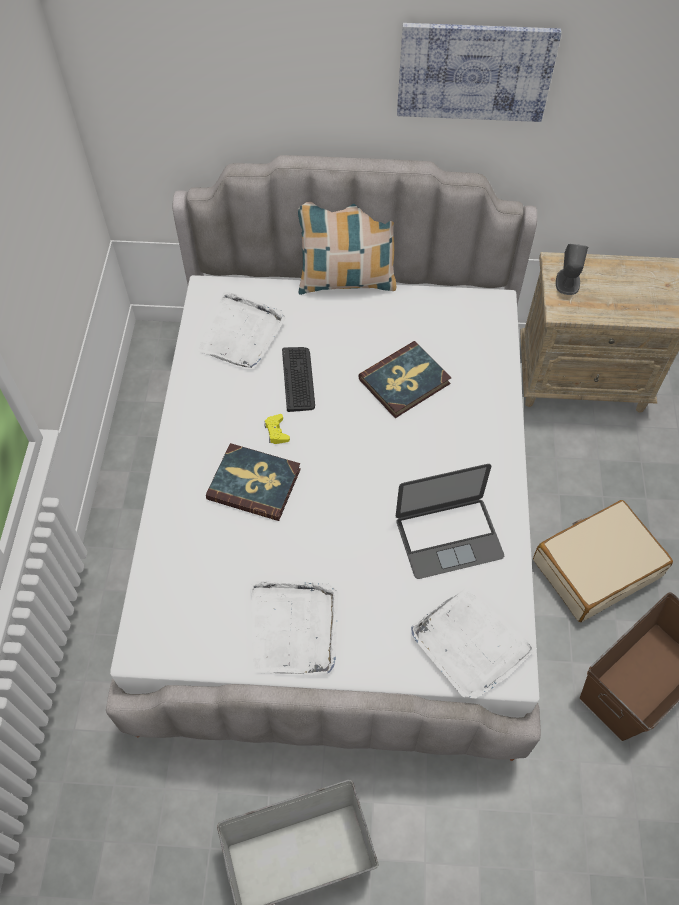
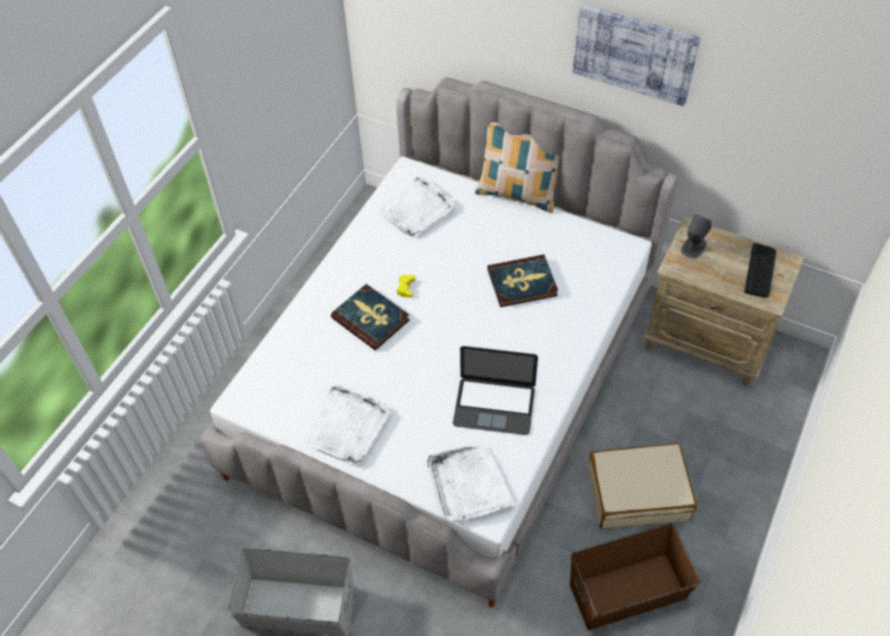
camera: 25 degrees right, 5 degrees down
(298, 379) = (442, 255): keyboard -> keyboard (760, 271)

